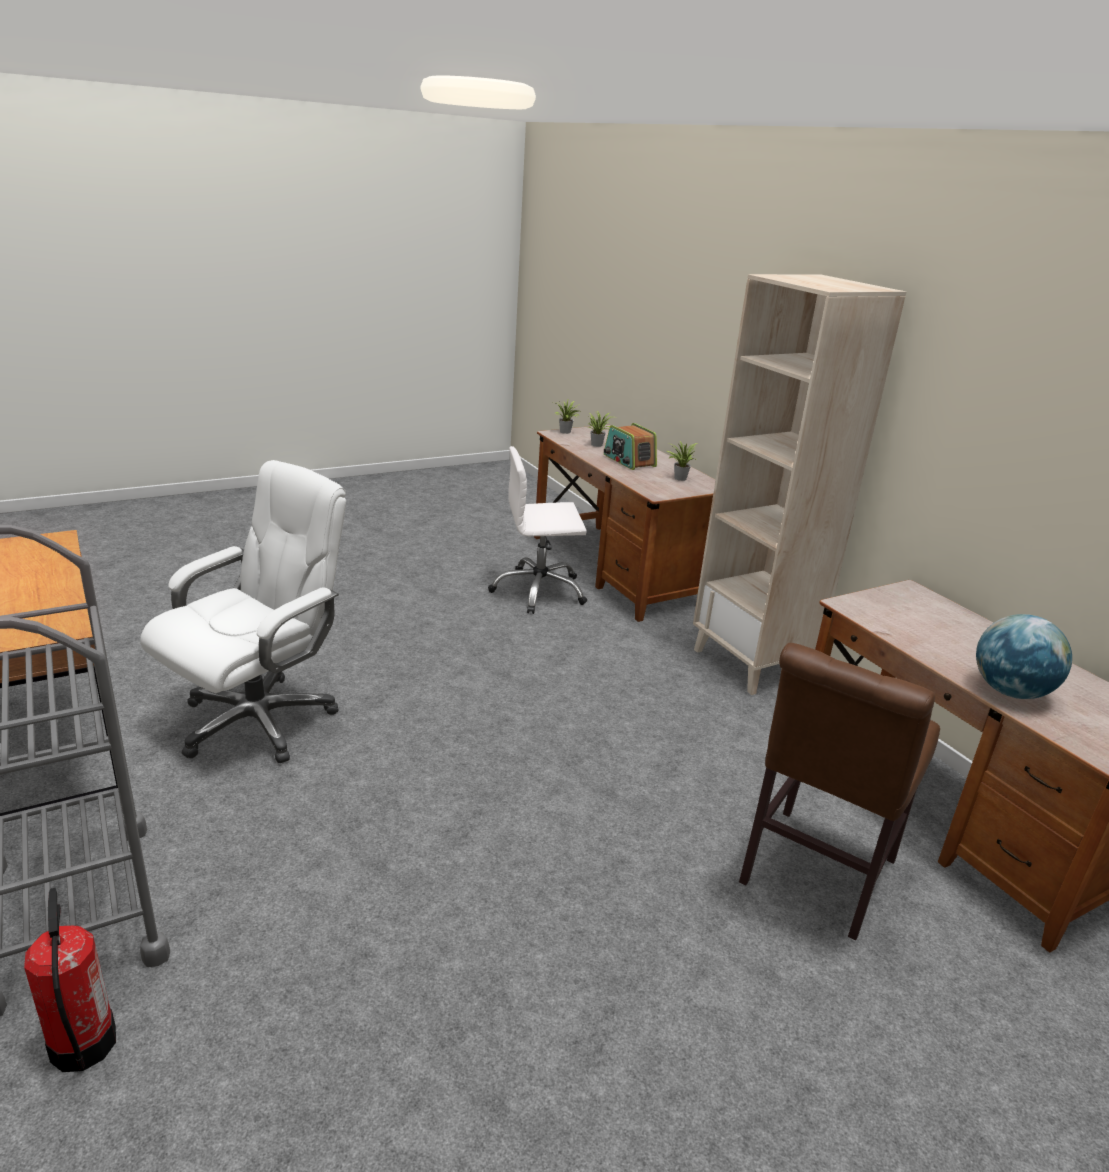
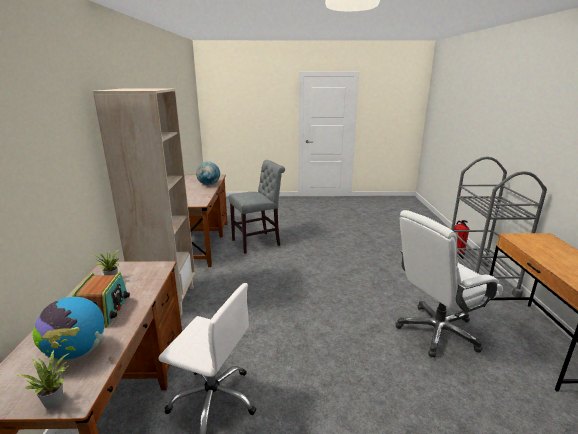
camera: 150 degrees left, 5 degrees down
(597, 444) = (76, 352): potted plant -> globe
(814, 876) = (258, 242): brown chair -> grey chair

